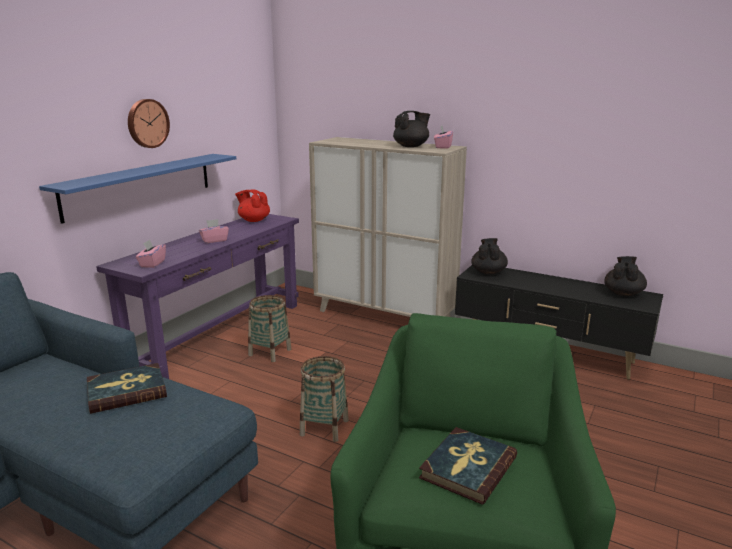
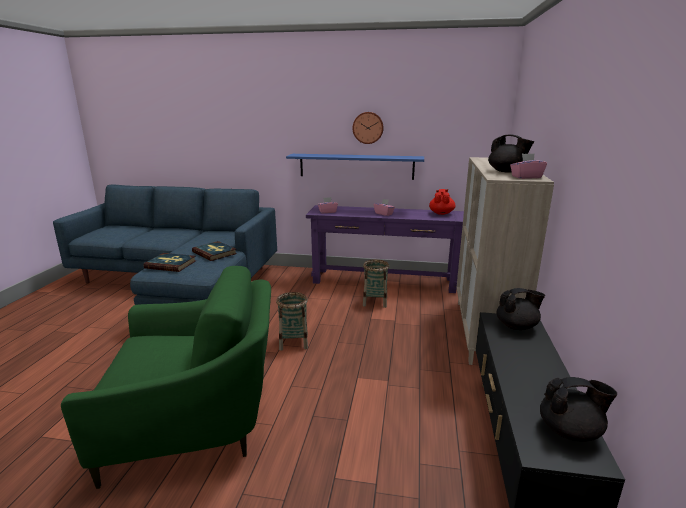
camera: 70 degrees right, 0 degrees up
(467, 467) = (153, 356): book -> book (171, 264)

